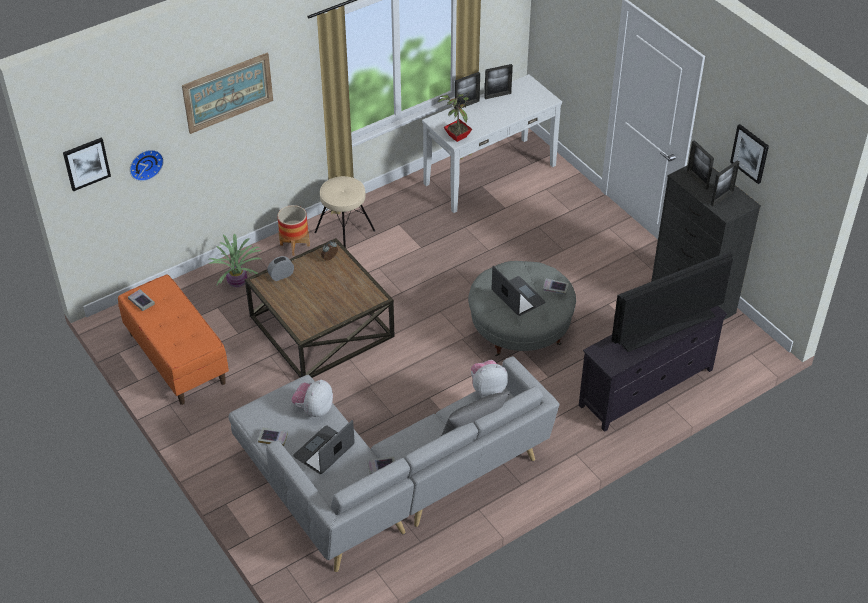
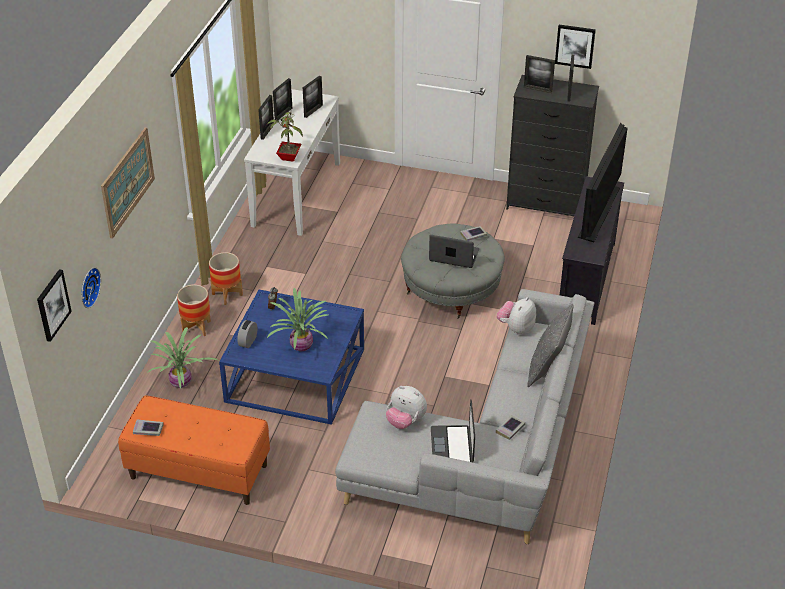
camera: 40 degrees left, 5 degrees down
(273, 438) = (400, 462): book -> none
(314, 302) = (301, 345): none -> potted plant
(314, 409) = (405, 421): plush toy -> plush toy turned 45 degrees counterclockwise
(322, 327) = (296, 375): brown coffee table -> blue coffee table
(344, 231) = (227, 294): beige stool -> planter
(525, 104) = (313, 111): none -> picture frame

